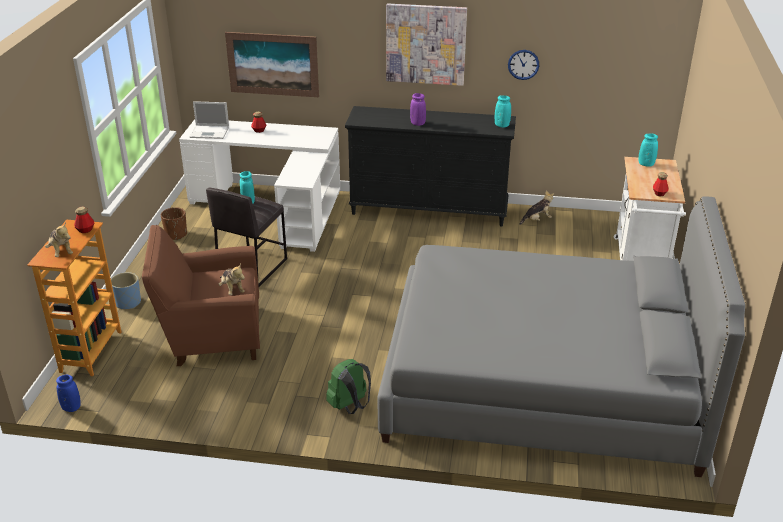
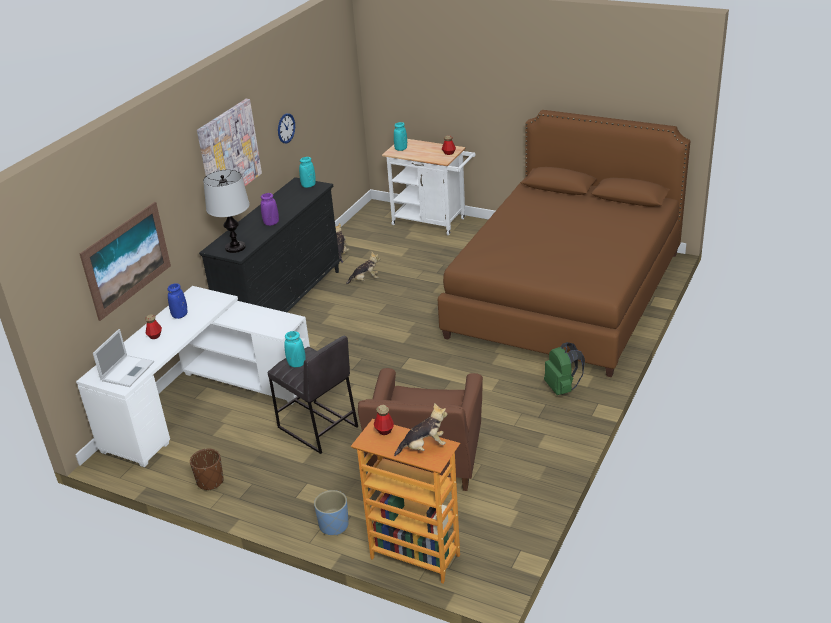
camera: 70 degrees left, 0 degrees up
(71, 408) = (508, 571): blue vase -> blue vase (180, 315)
(232, 289) = (439, 395): plush toy -> plush toy (365, 280)
(367, 118) = (235, 247): none -> table lamp
(541, 384) = (565, 294): grey bed -> brown bed

